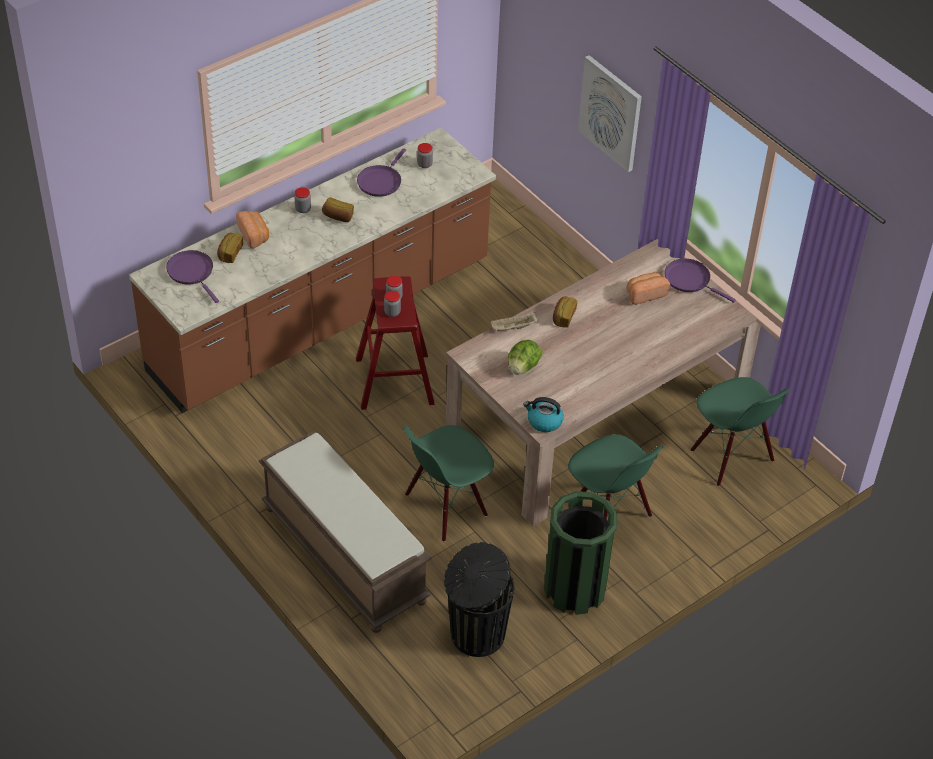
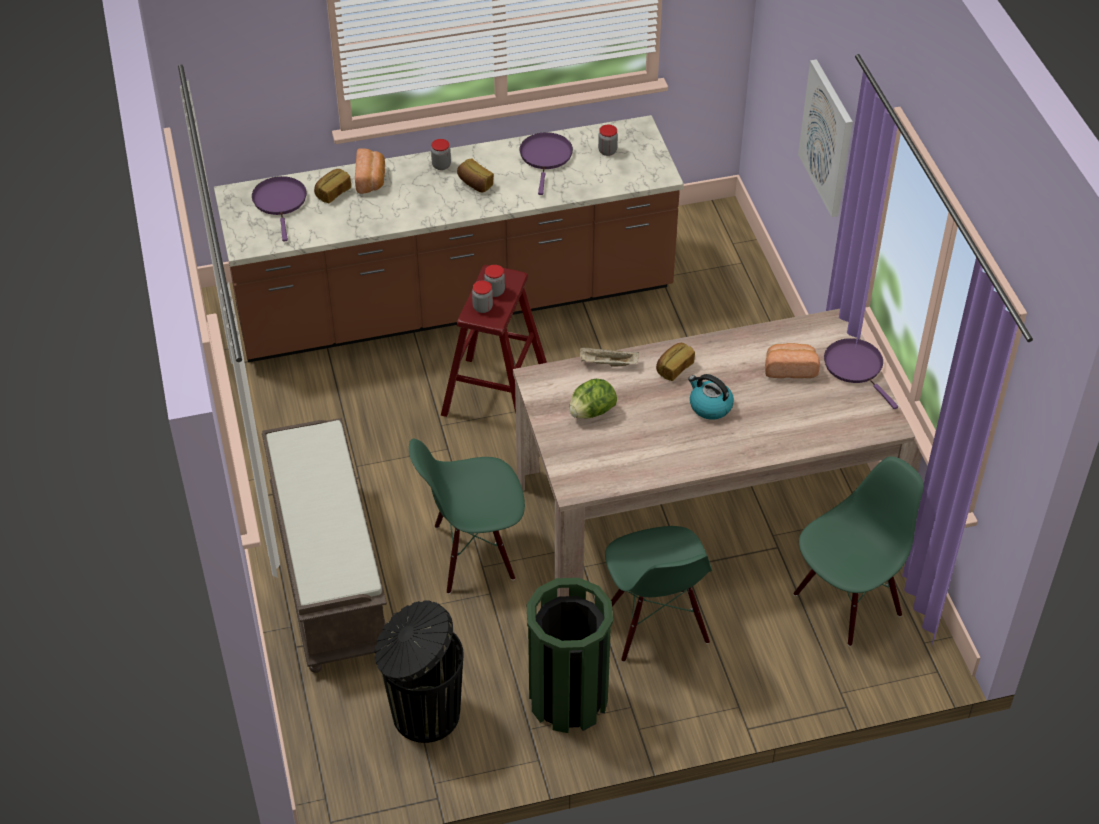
camera: 25 degrees right, 0 degrees up
(380, 181) = (546, 157): purple frying pan -> purple frying pan turned 135 degrees clockwise
(544, 421) = (579, 482): kettle -> kettle (709, 406)
(731, 456) = (847, 602): green chair -> green chair turned 120 degrees counterclockwise

